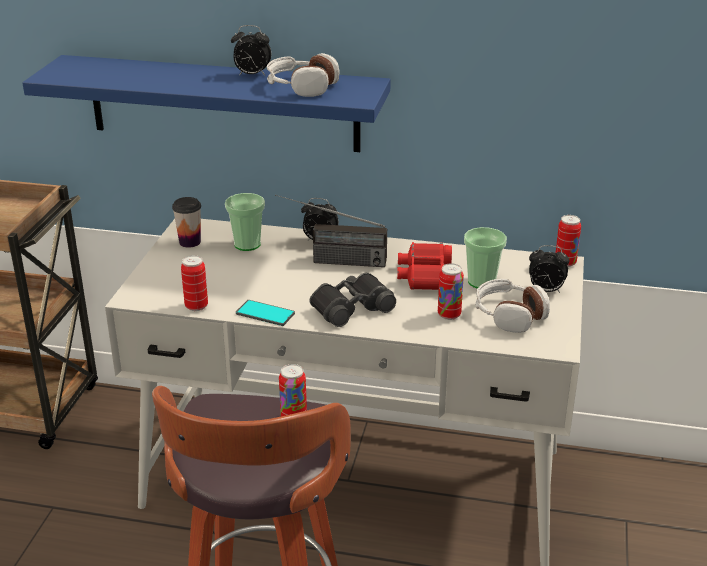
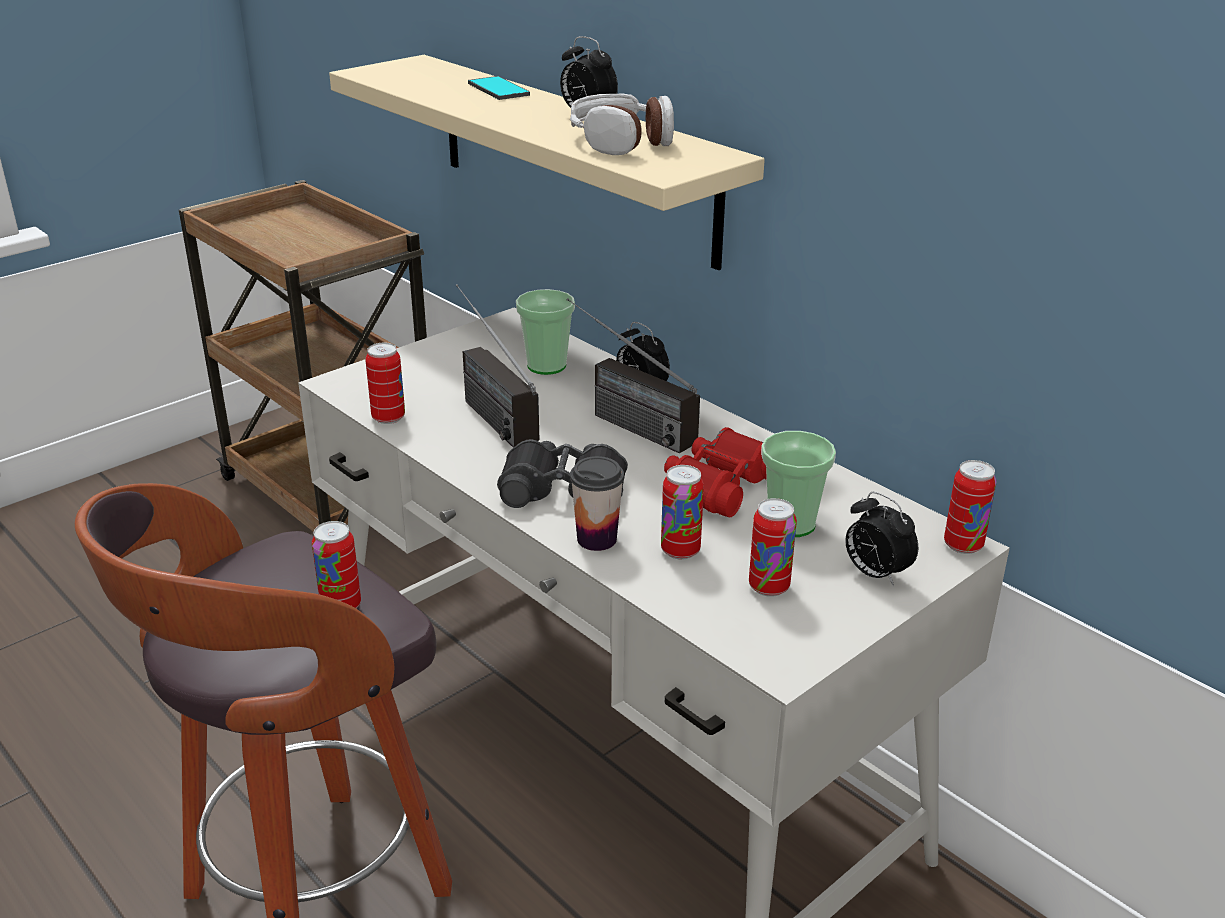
camera: 35 degrees right, 0 degrees up
(190, 242) = (486, 341): cup -> cup (597, 539)
(223, 103) = (573, 156): blue shelf -> beige shelf
(246, 281) = (485, 409): none -> radio
(265, 314) = (450, 456): phone -> phone (498, 89)
(509, 315) = (769, 587): headphones -> can

